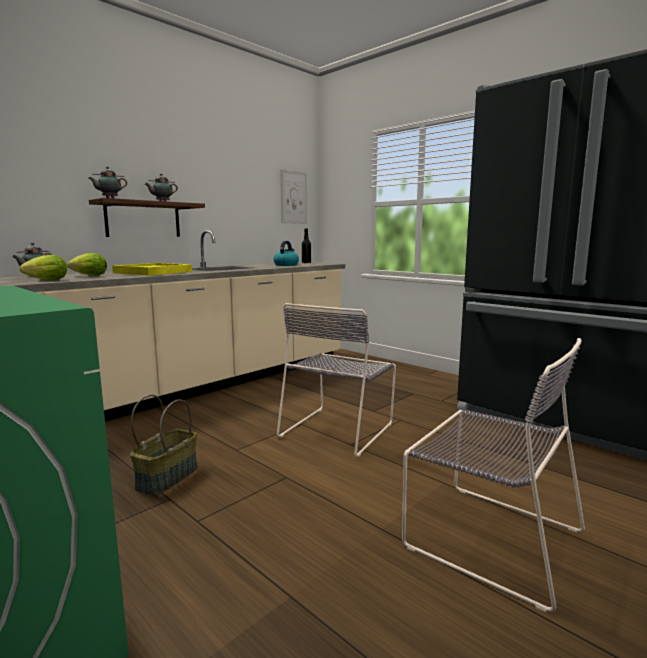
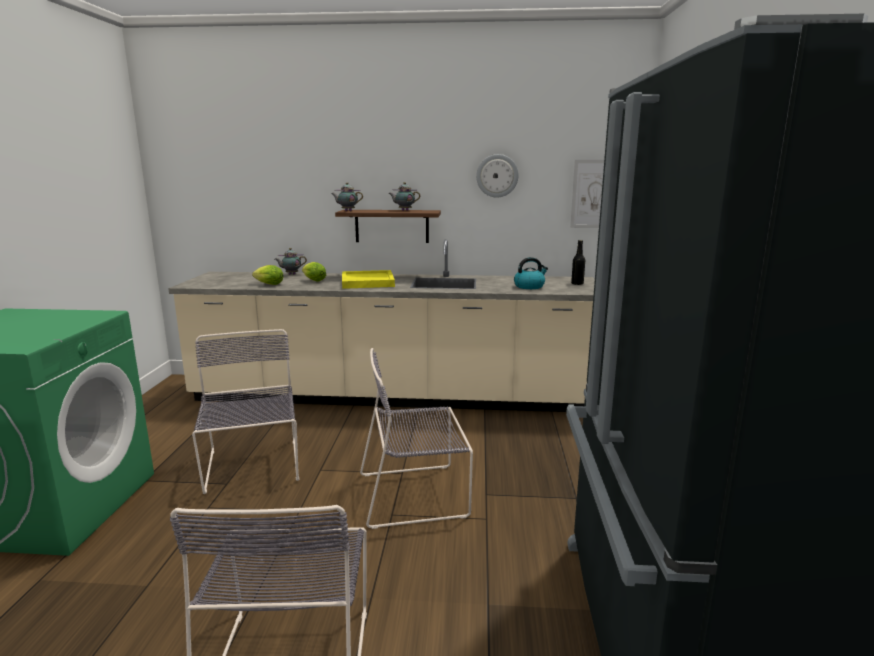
camera: 50 degrees right, 5 degrees up
(167, 477) = (253, 467): basket -> grey chair
(230, 177) = (497, 175): none -> wall clock

